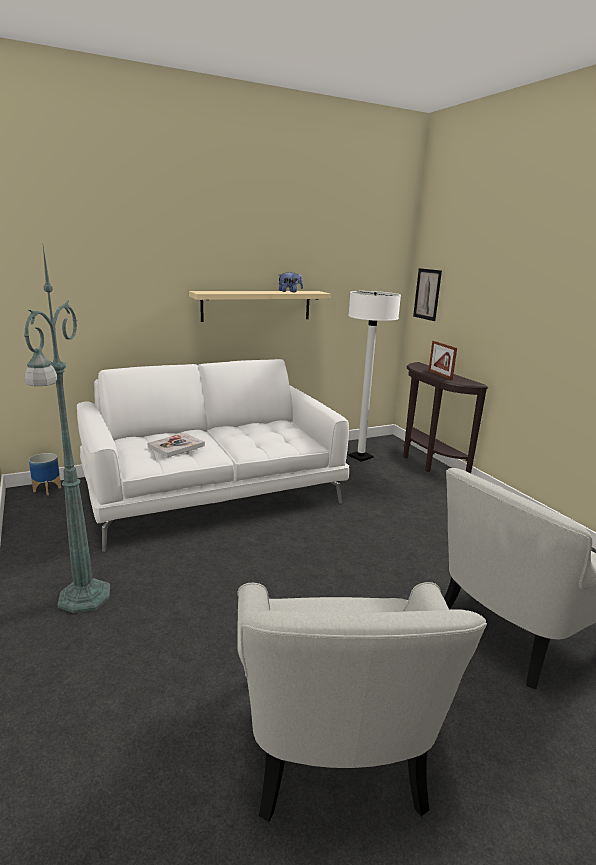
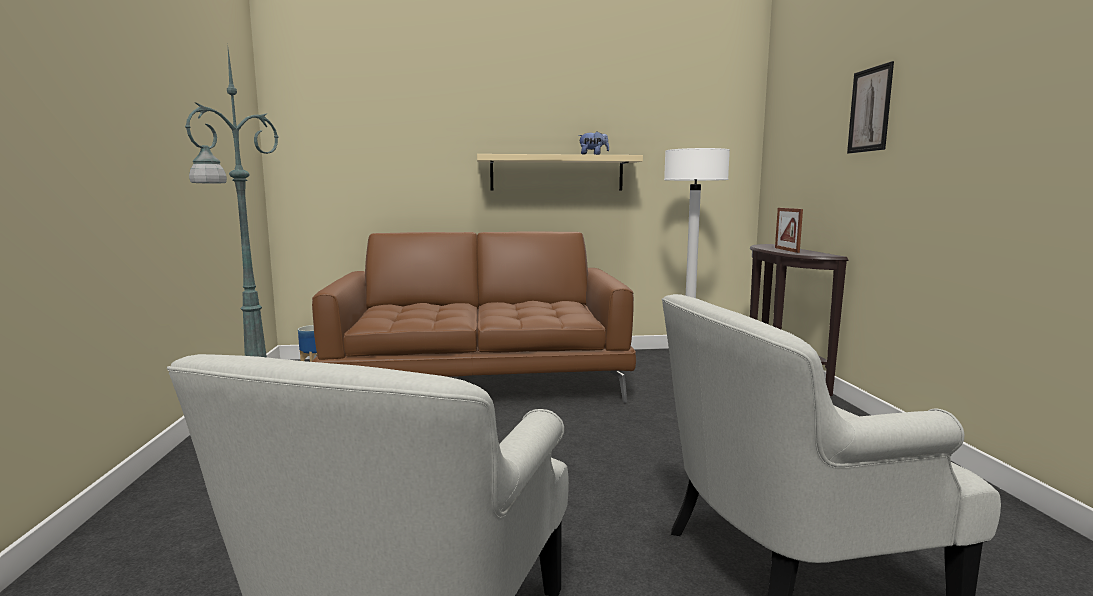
camera: 20 degrees right, 10 degrees down
(176, 446) = (424, 311): book -> none
(213, 491) = (480, 379): white sofa -> brown sofa
(427, 294) = (779, 156): picture -> picture (870, 110)

